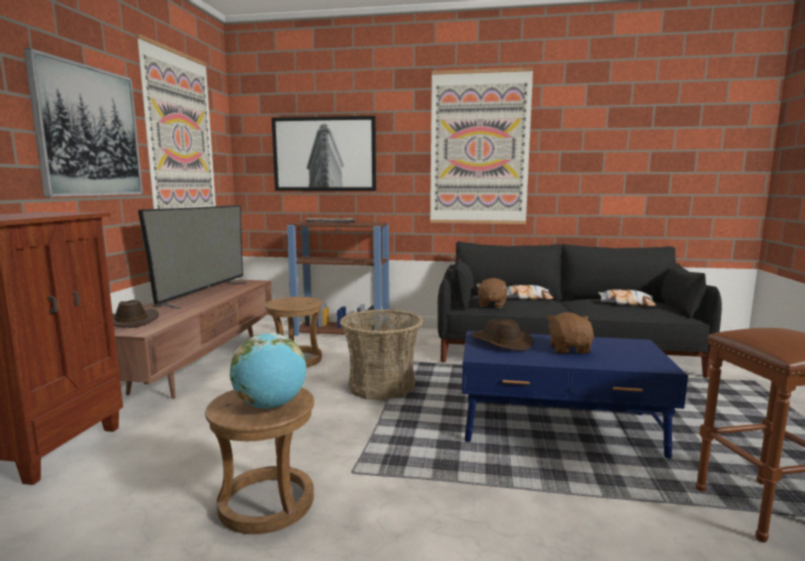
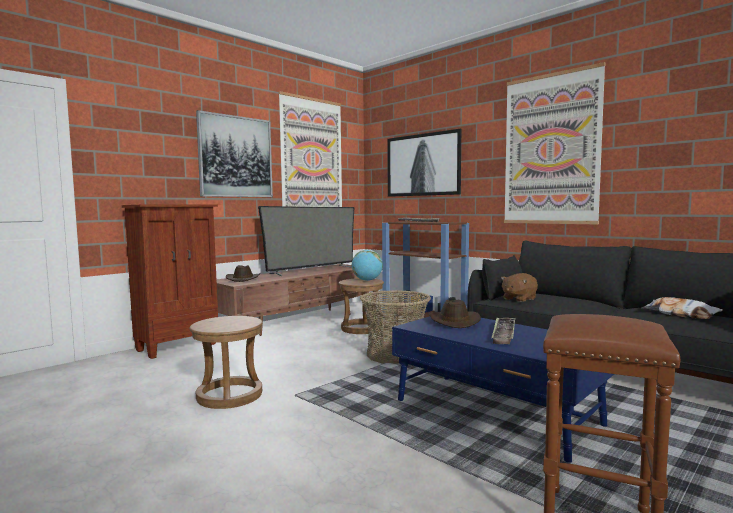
camera: 35 degrees right, 5 degrees down
(271, 405) = (228, 325): globe -> globe (367, 280)
(526, 298) = (571, 298): pillow -> none
(569, 349) = (503, 334): brown plush toy -> tray

